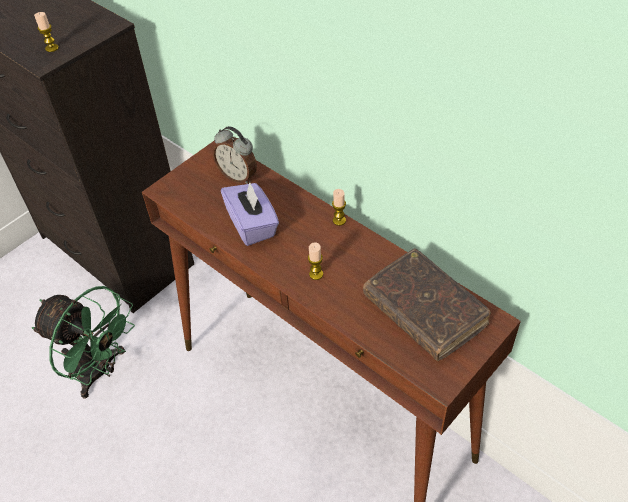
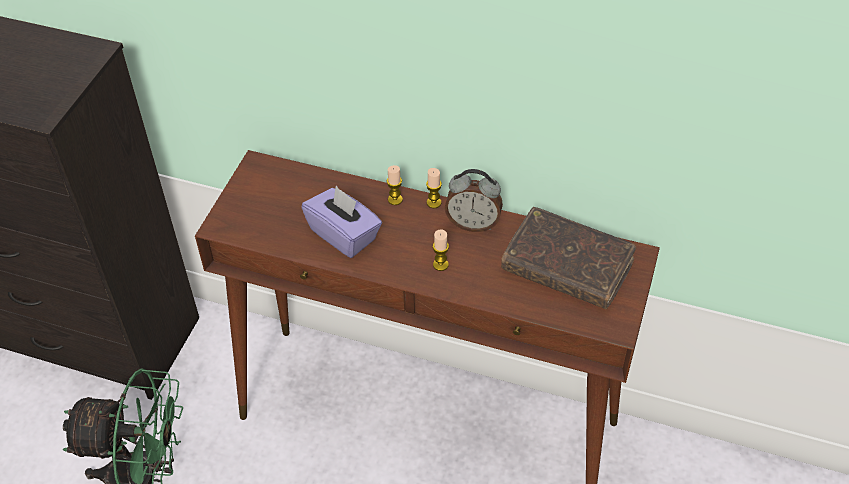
camera: 25 degrees left, 0 degrees up
(52, 48) = (40, 95): candle -> candle (395, 199)
(238, 176) = (297, 187): alarm clock -> alarm clock (473, 223)

